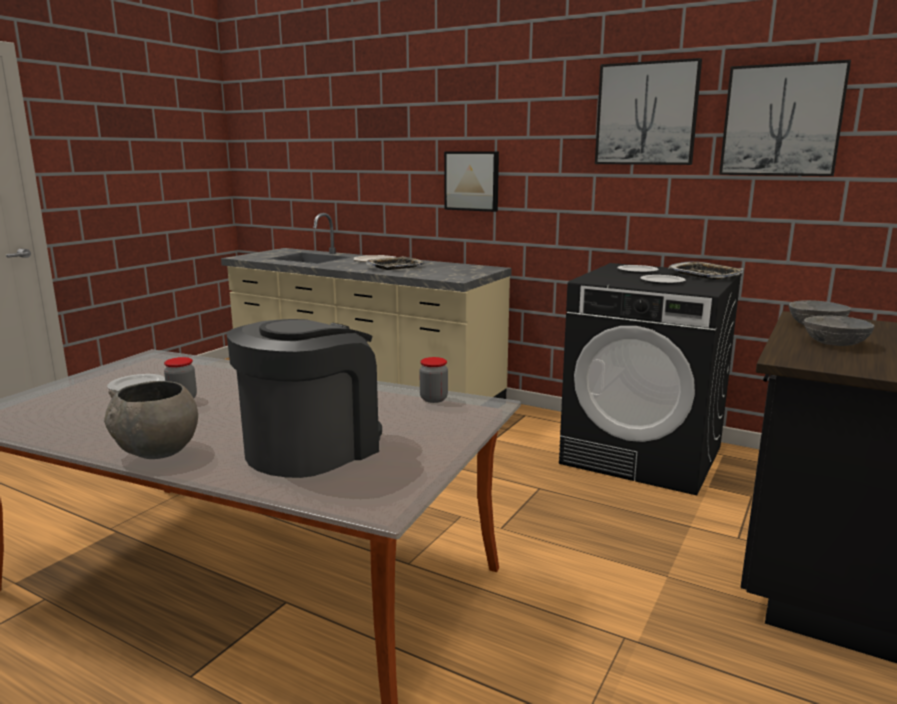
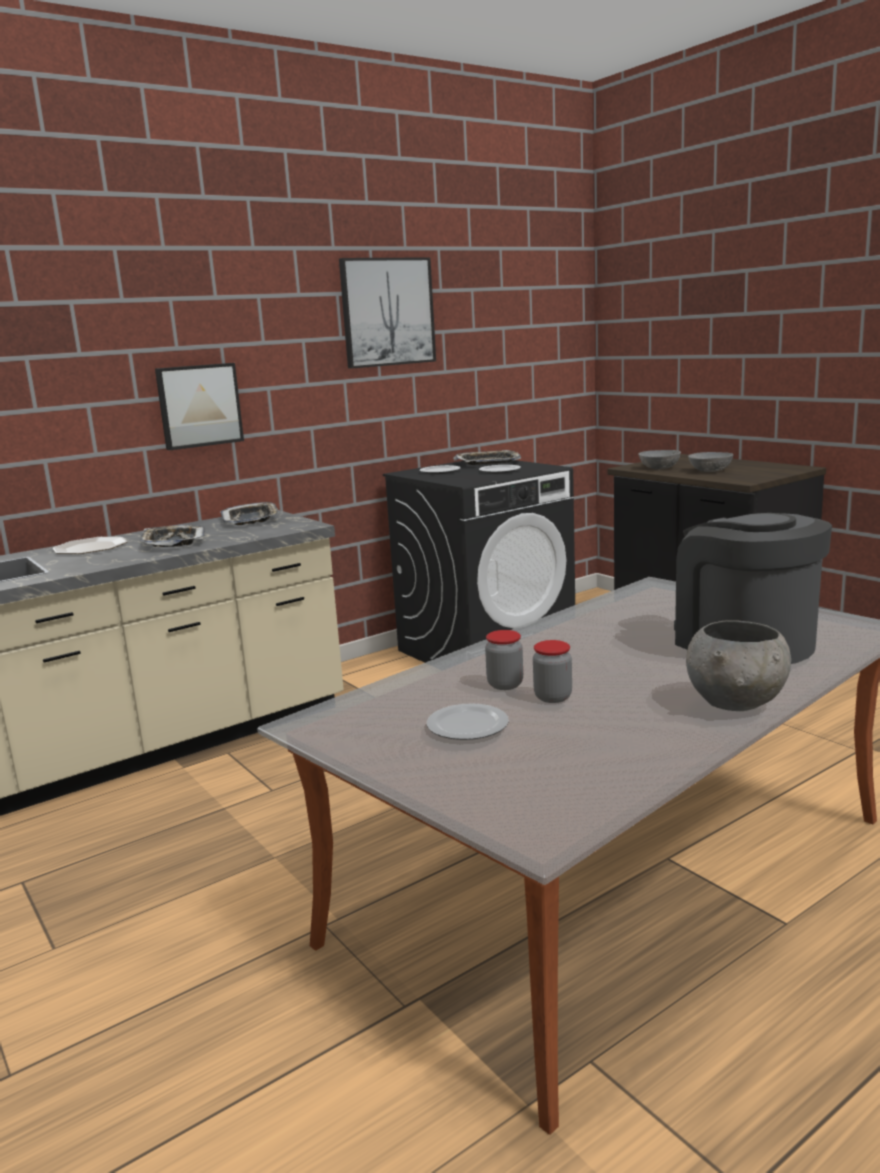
camera: 65 degrees left, 0 degrees up
(433, 399) = (628, 599): jar -> jar (505, 684)
(469, 269) = (251, 519): none -> tray
(781, 120) = (489, 316): picture -> none

